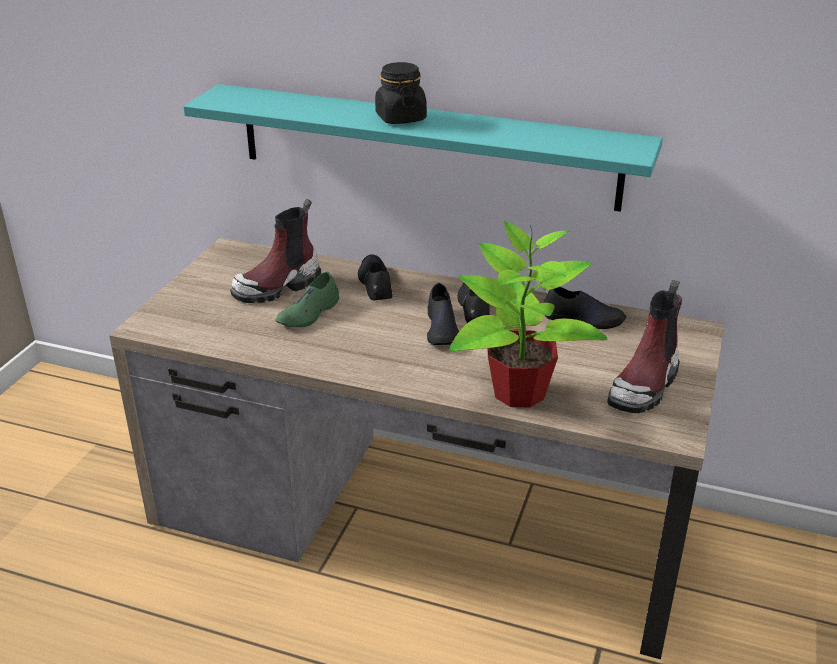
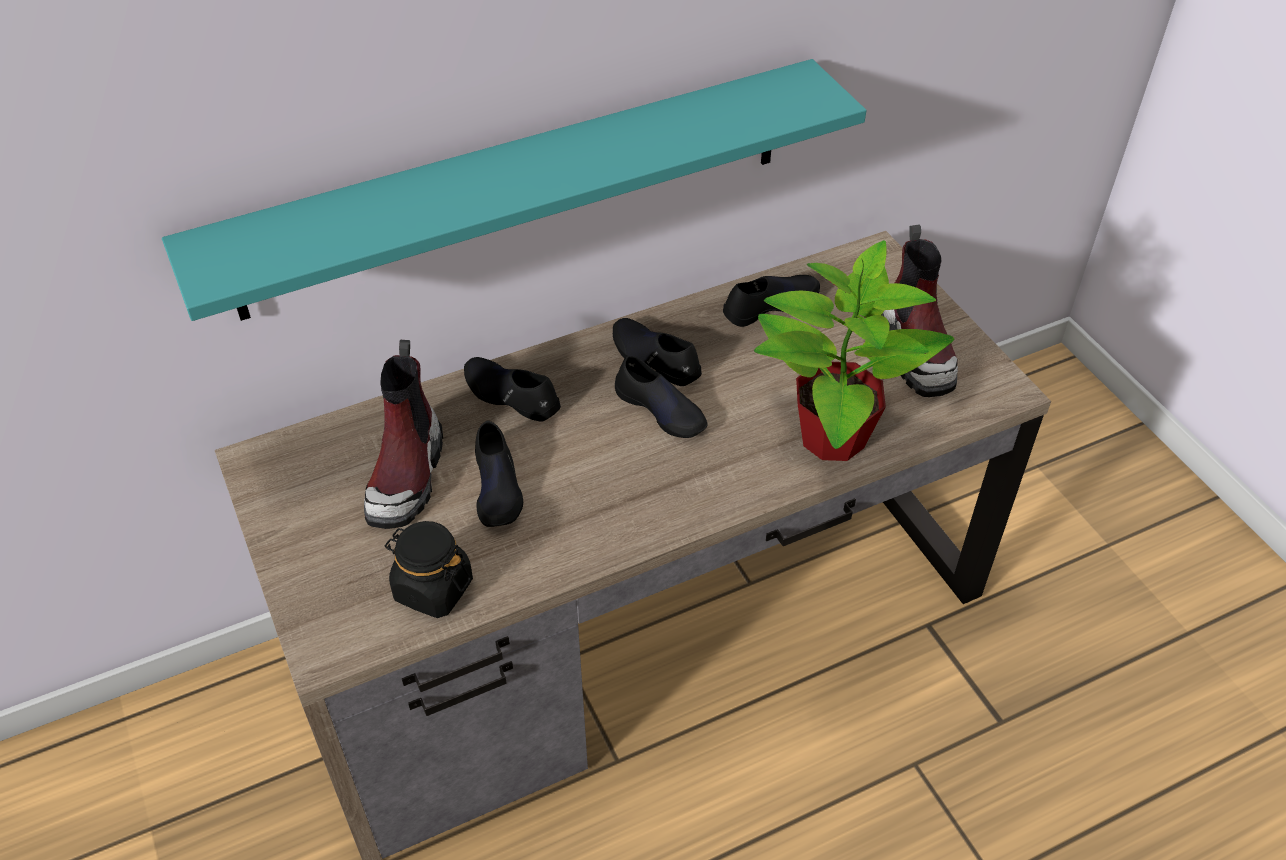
camera: 45 degrees left, 15 degrees up
(309, 313) = (497, 488): green shoe -> black shoe
(400, 118) = (513, 173): black jar -> black jar (433, 589)

